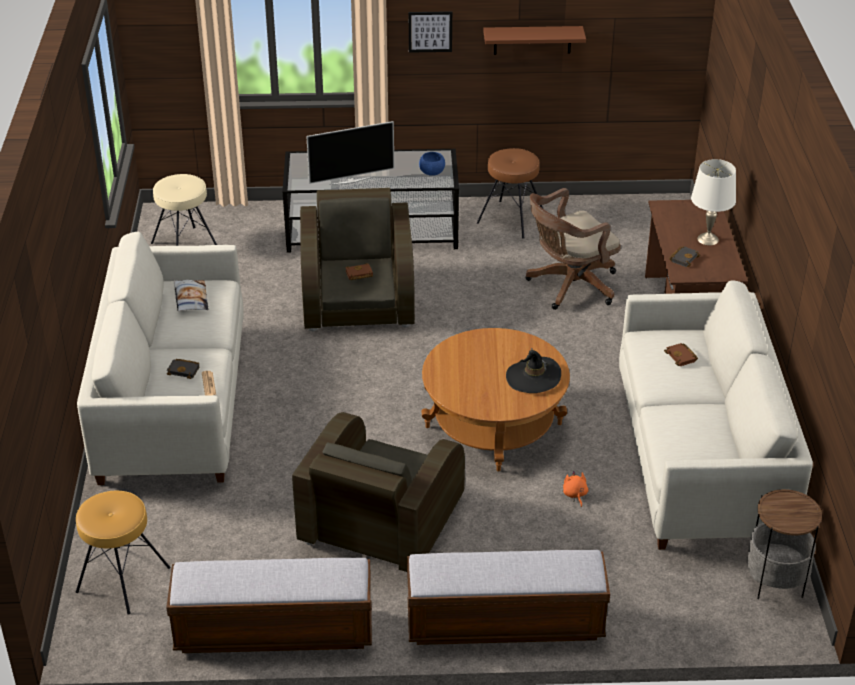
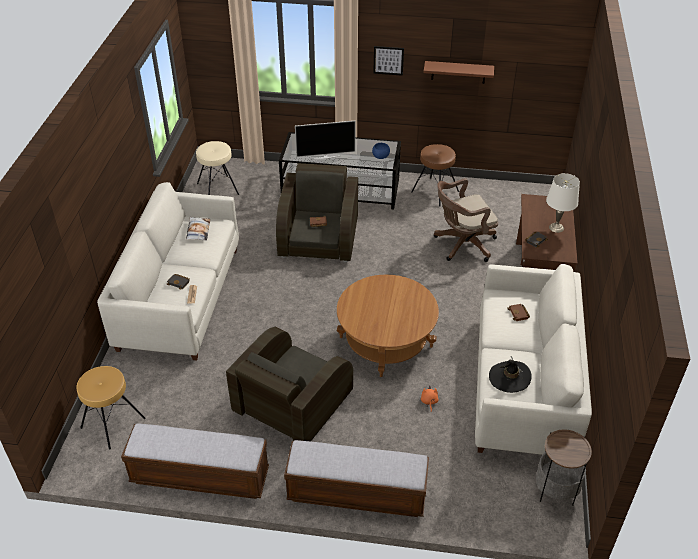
camera: 10 degrees right, 5 degrees up
(533, 377) = (412, 316): black hat -> black hat (509, 377)

